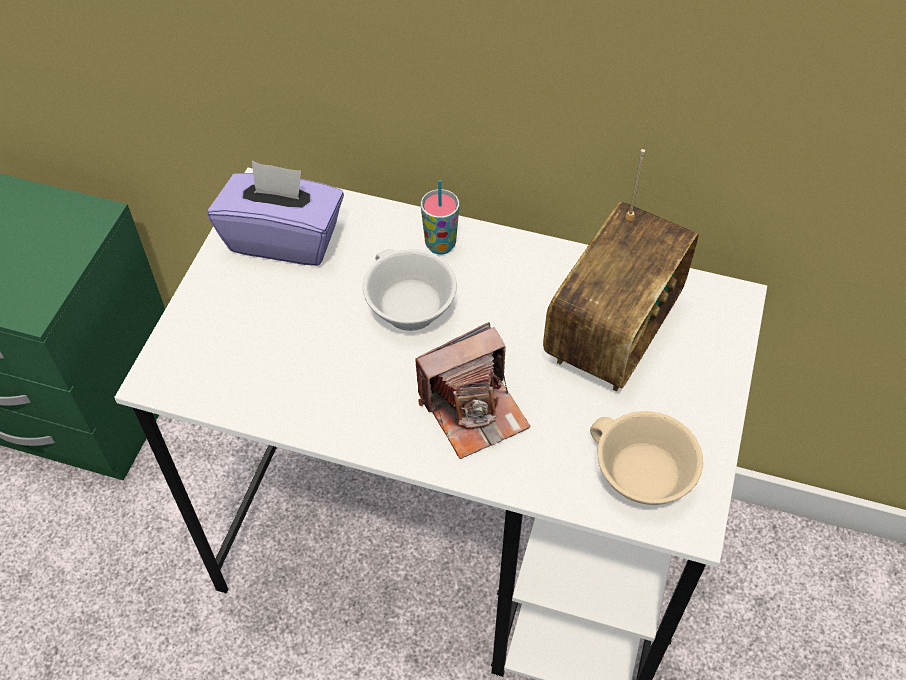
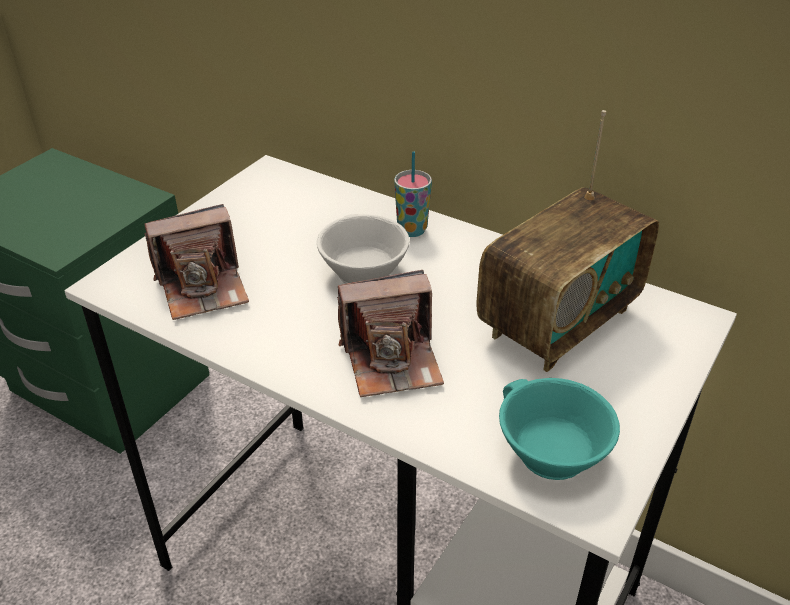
camera: 15 degrees right, 15 degrees down
(258, 363) = (203, 287): none -> camera
(284, 238) = (272, 204): purple tissue box -> none
(638, 477) = (546, 452): beige cup -> turquoise cup

